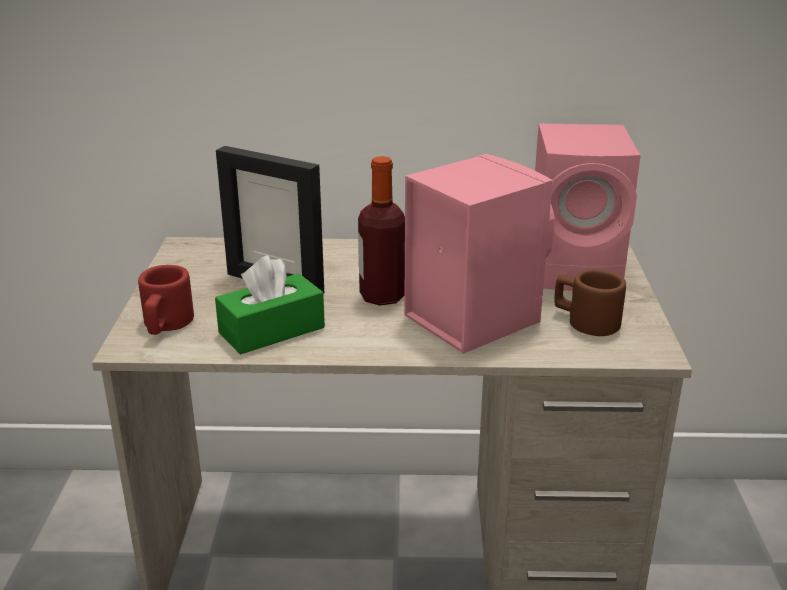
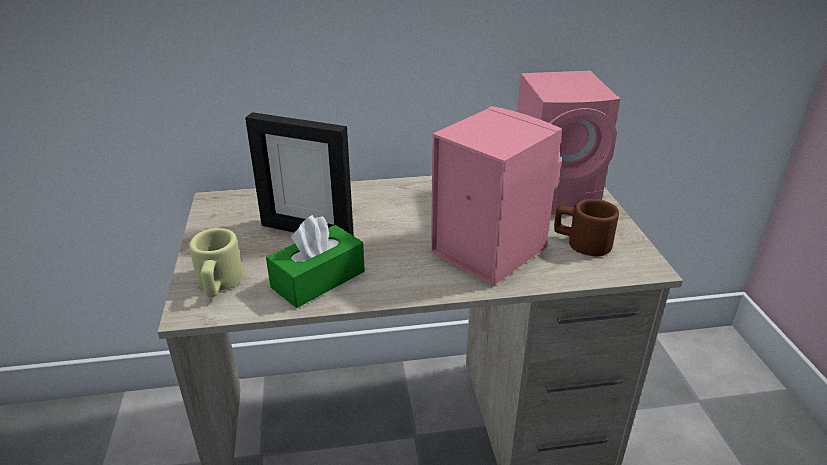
camera: 10 degrees left, 5 degrees up
(165, 325) = (218, 284): red mug -> beige mug
(382, 296) = (405, 235): bottle -> none

